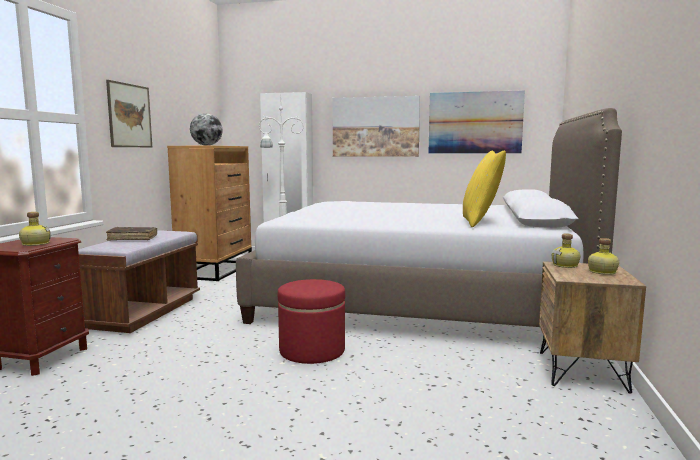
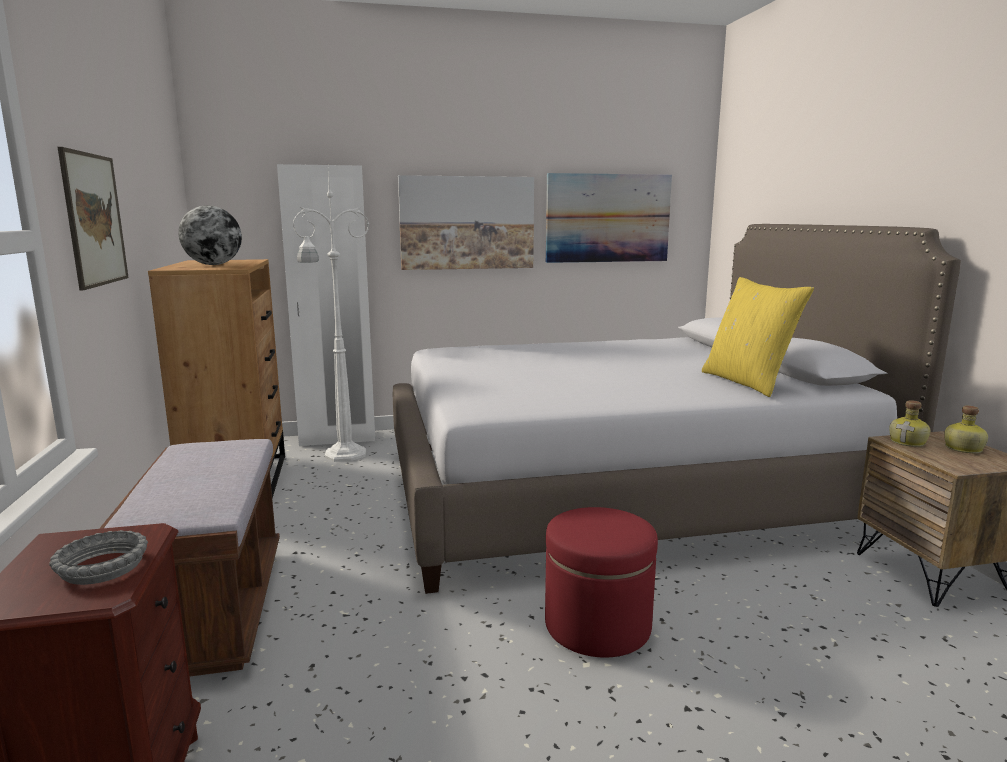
camera: 25 degrees left, 5 degrees up
(35, 244) = (101, 566): bottle -> grey bowl
(132, 238) = (186, 478): brown book -> none

